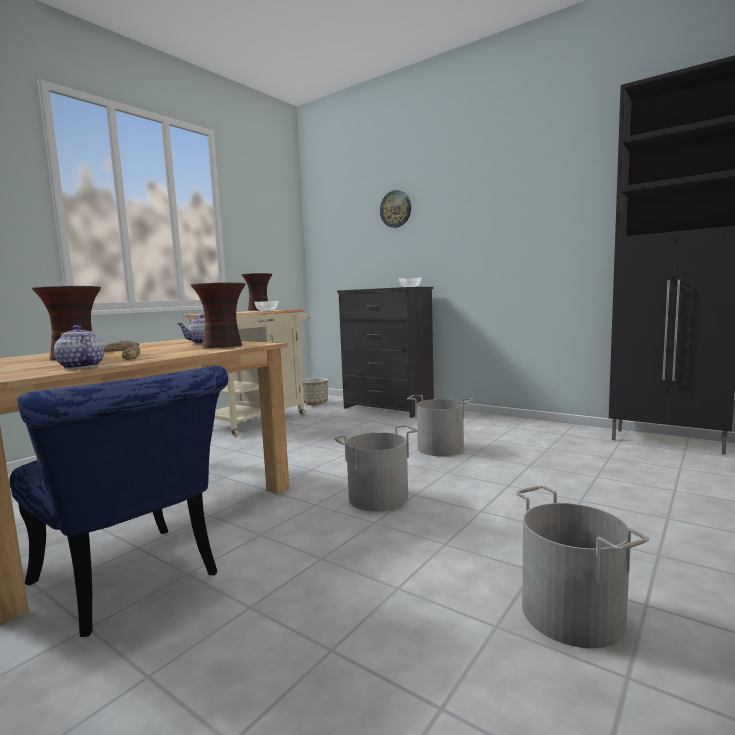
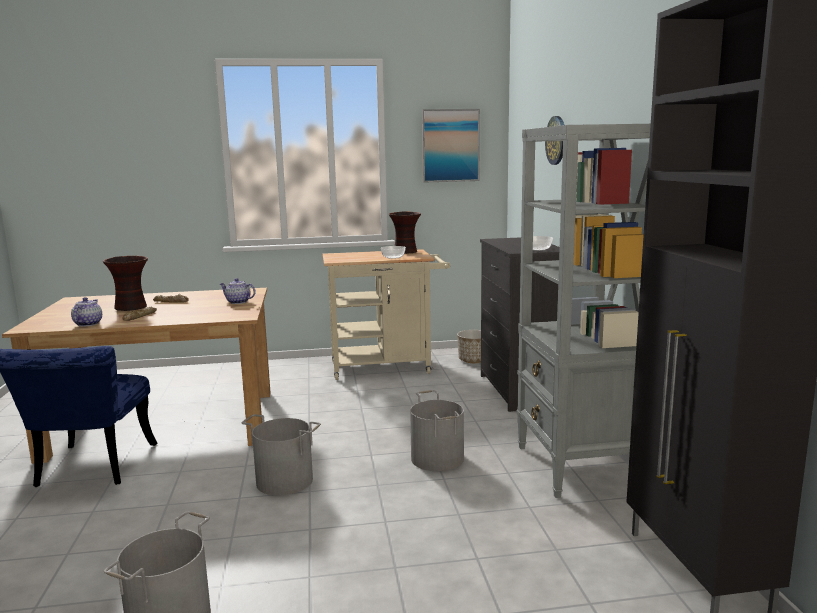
camera: 45 degrees right, 5 degrees up
(224, 346) = (217, 314): vase -> none
(267, 221) = (450, 145): none -> picture
(516, 427) = (575, 467): none -> grey bookcase

